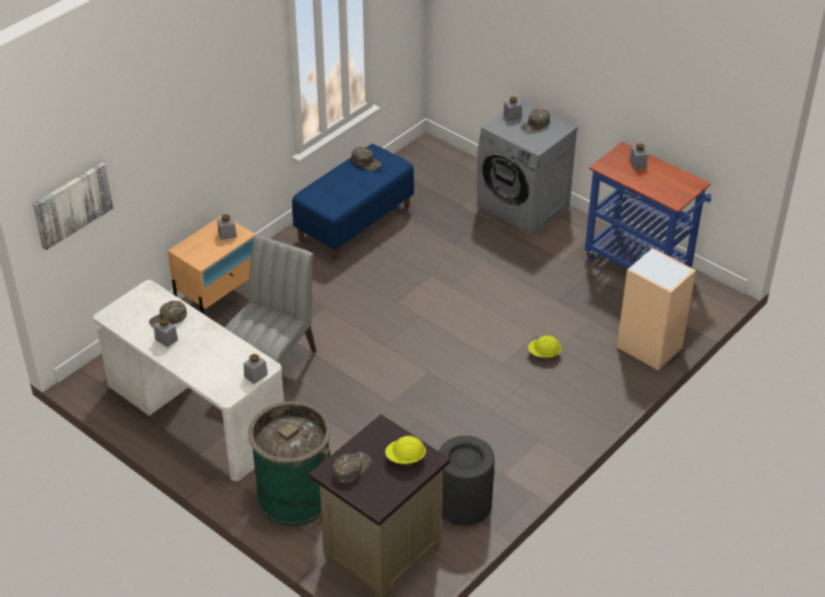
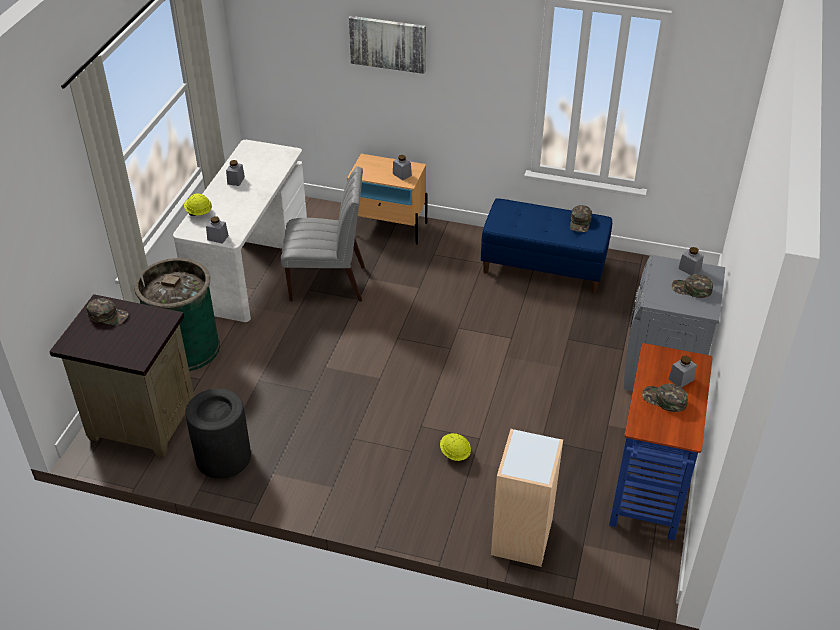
camera: 65 degrees right, 0 degrees up
(72, 204) = (275, 49): picture -> picture (388, 43)
(168, 319) = (260, 173): green cap -> green cap (664, 400)
(405, 458) = (132, 343): yellow hard hat -> yellow hard hat (199, 212)

